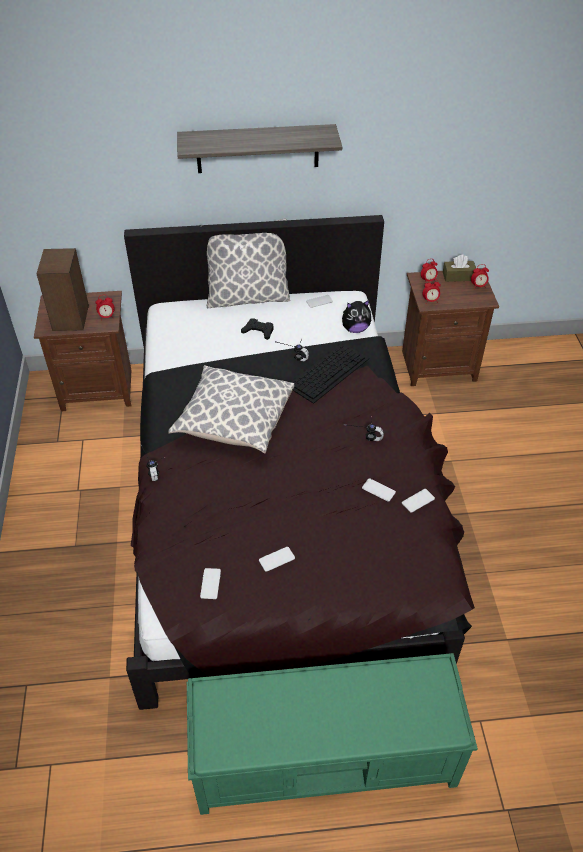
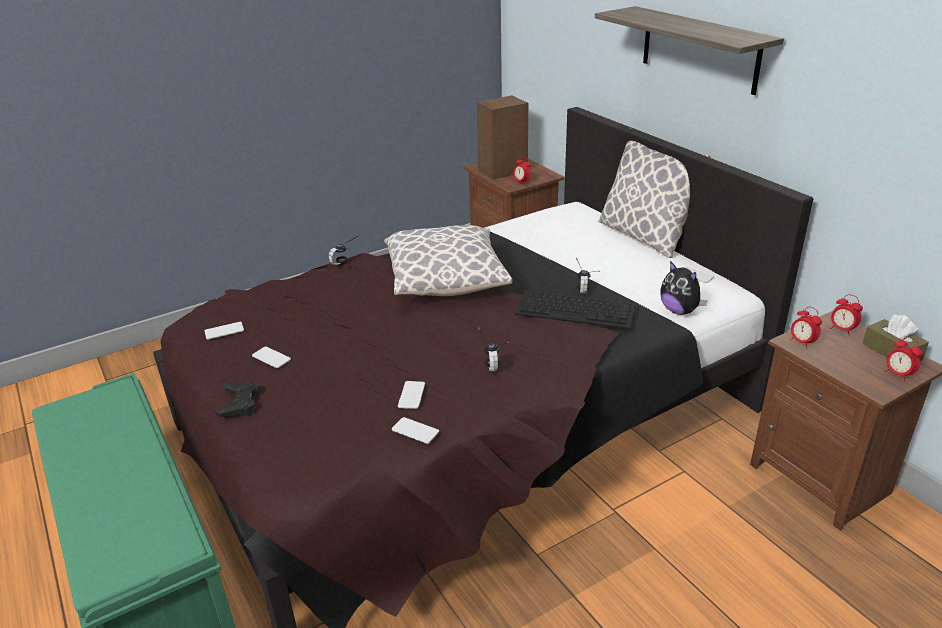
camera: 65 degrees right, 15 degrees down
(258, 331) = (598, 256): black game controller -> black game controller (239, 403)

